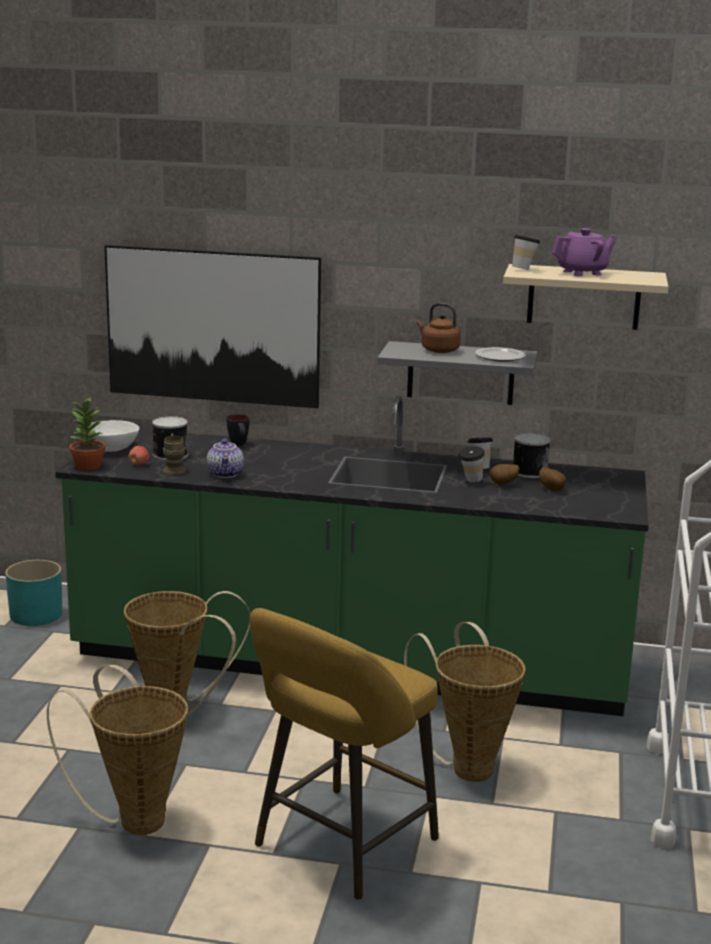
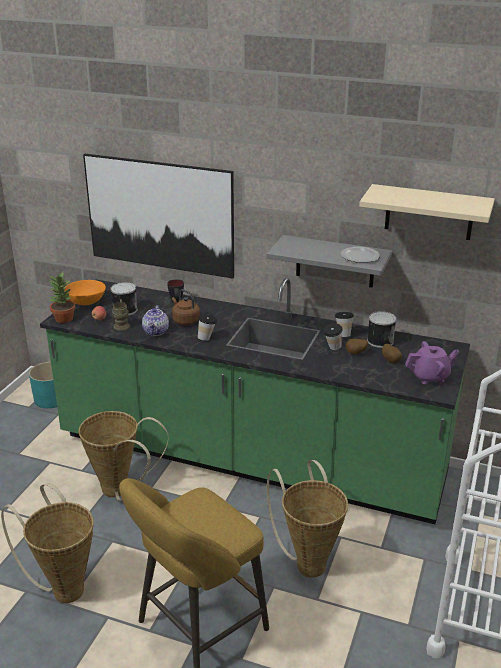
camera: 10 degrees right, 10 degrees up
(110, 448) = (86, 301): white bowl -> orange bowl
(438, 350) = (315, 247): brown kettle -> brown kettle (185, 320)
(524, 269) = (380, 192): cup -> cup (207, 338)
(582, 273) = (425, 197): purple teapot -> purple teapot (430, 377)

